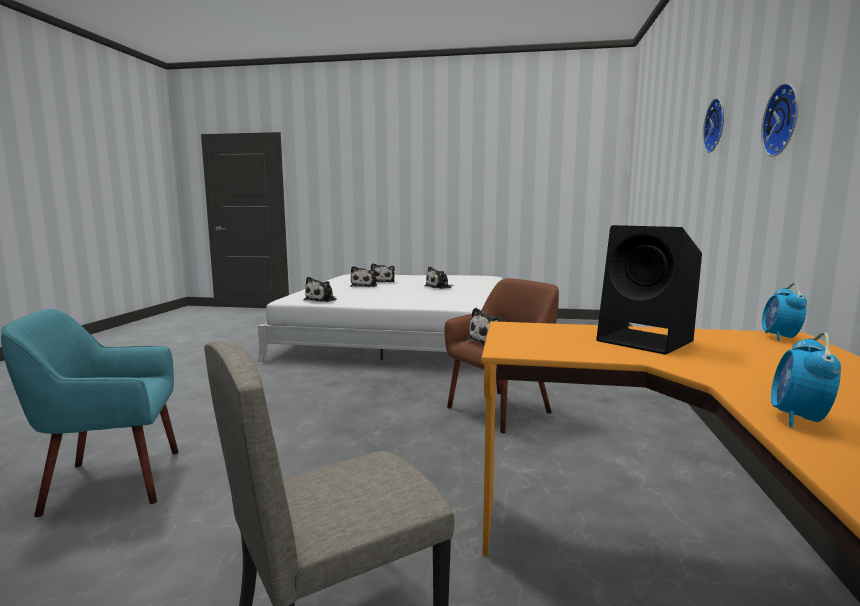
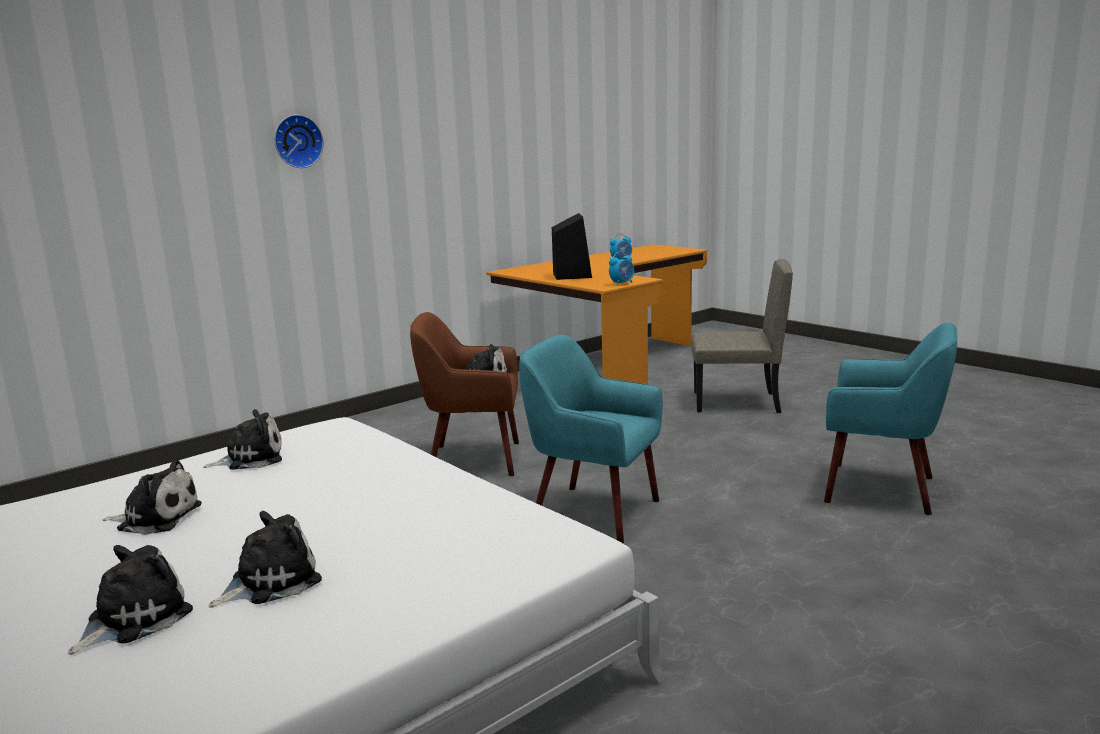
camera: 140 degrees left, 5 degrees up
(322, 300) = (505, 520): plush toy -> plush toy (251, 458)
(354, 400) = (593, 512): none -> turquoise armchair
(780, 337) = (510, 271): alarm clock -> alarm clock (622, 284)
(785, 120) = (416, 152): wall clock -> none

